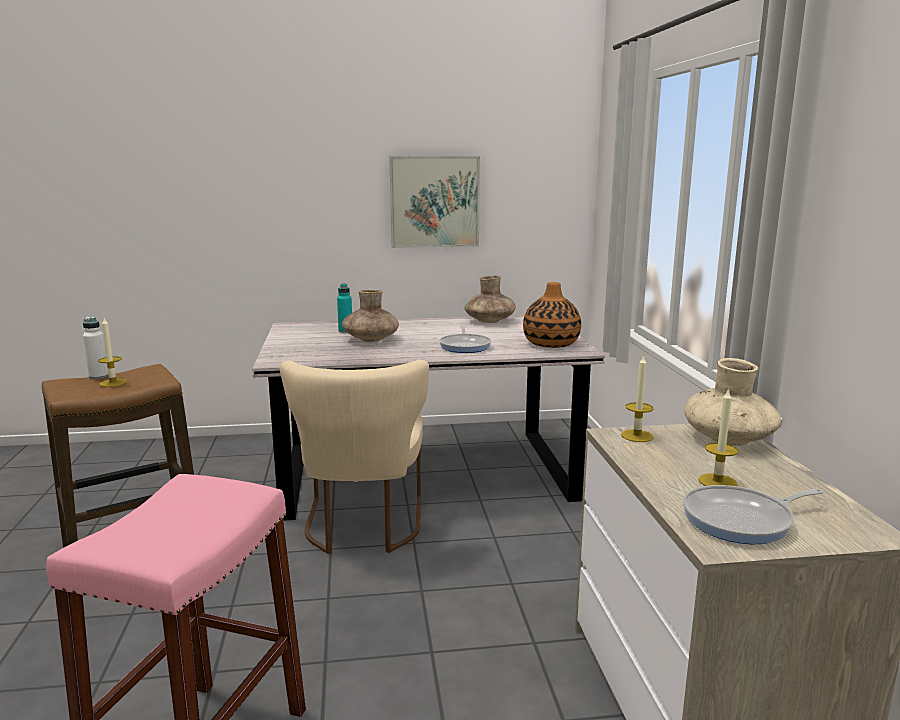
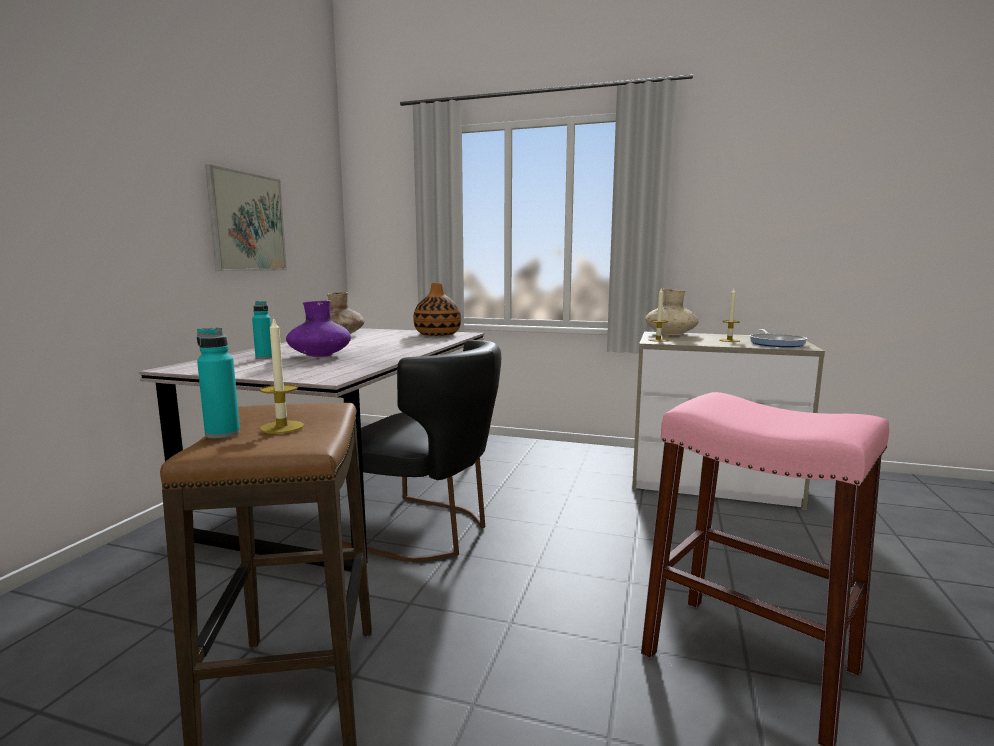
camera: 65 degrees left, 5 degrees down
(99, 376) = (222, 434): white bottle -> turquoise bottle
(363, 527) = (426, 531): beige chair -> black chair
(371, 339) = (320, 355): brown vase -> purple vase
(465, 346) = (403, 344): frying pan -> none

